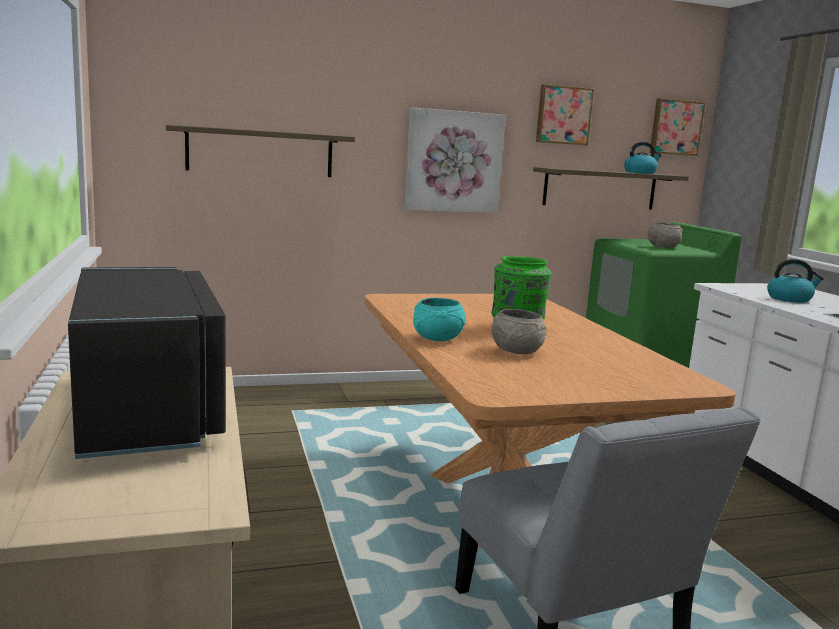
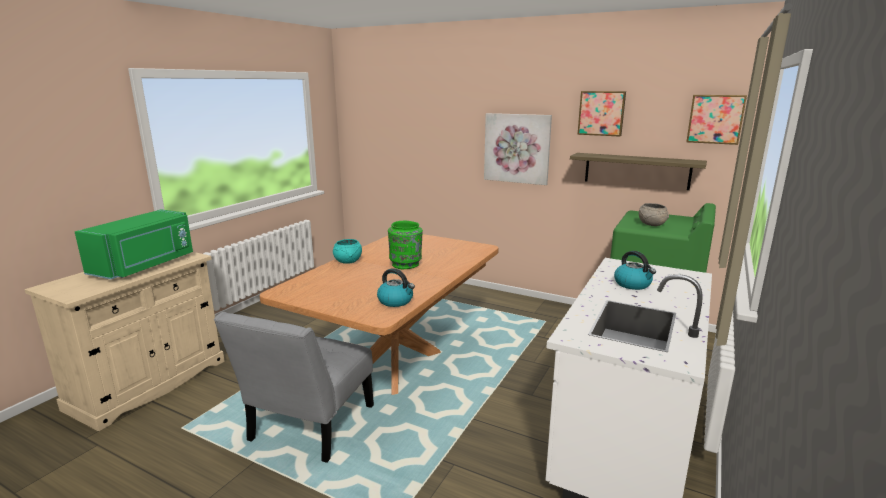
camera: 45 degrees right, 5 degrees up
(150, 410) = (146, 265): black microwave -> green microwave
(260, 152) = (407, 142): shelf -> none
(515, 351) = (359, 276): grey bowl -> none
(640, 172) = (666, 159): kettle -> kettle (396, 301)

